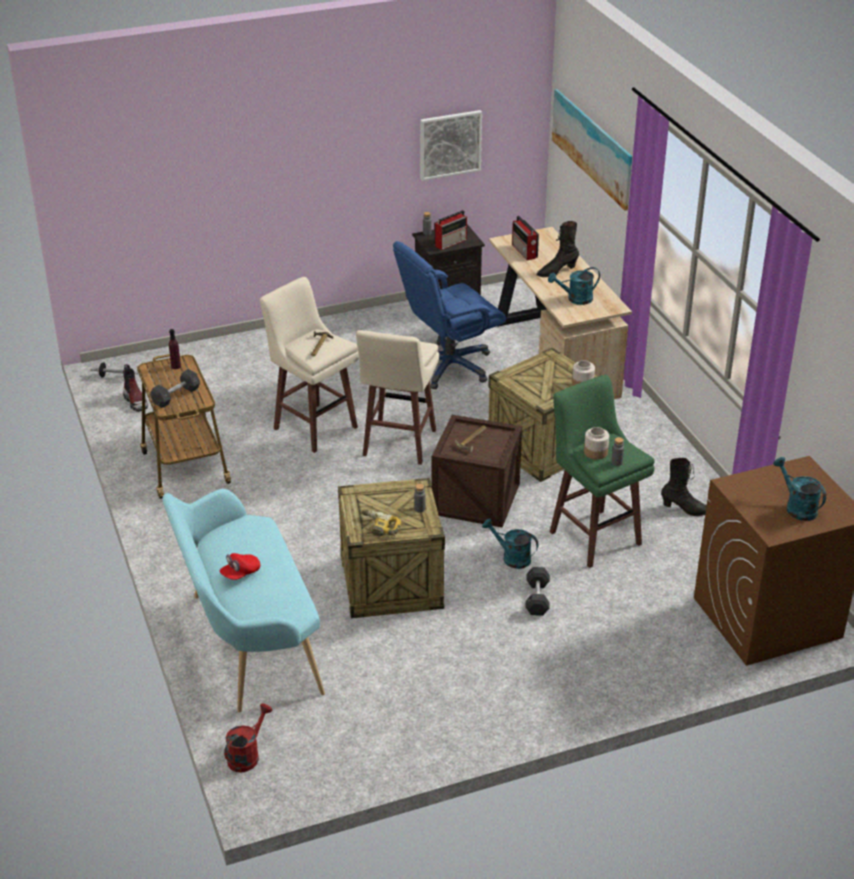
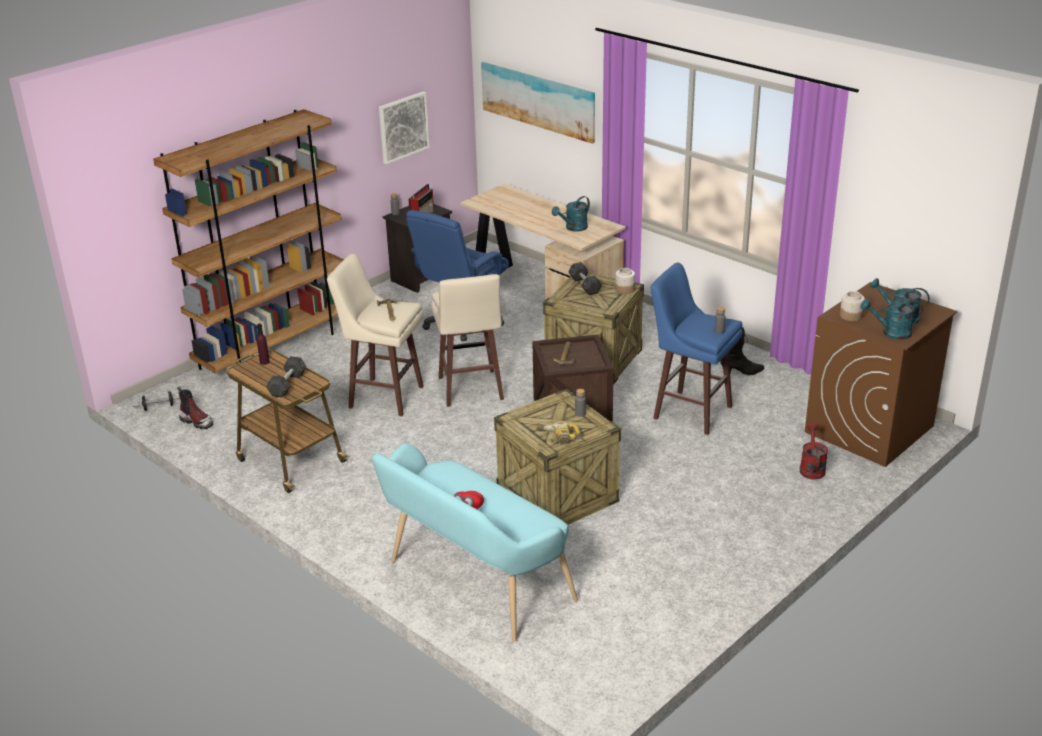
camera: 25 degrees left, 5 degrees down
(247, 755) = (552, 674): red watering can -> red watering can (811, 468)
(256, 344) = (275, 347): none -> brown bookcase
(511, 558) = (640, 446): turquoise watering can -> turquoise watering can (891, 333)
(524, 252) = (499, 205): radio -> none
(537, 598) = (687, 470): grey dumbbell -> grey dumbbell (584, 285)
(556, 272) = (539, 213): black boot -> none
(594, 536) = (690, 411): green stool -> blue stool
(596, 452) = (696, 328): jar -> jar (851, 316)

